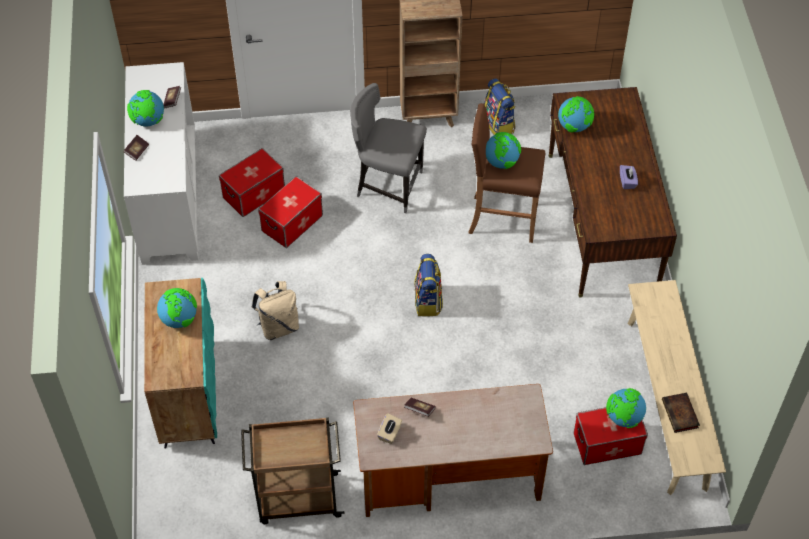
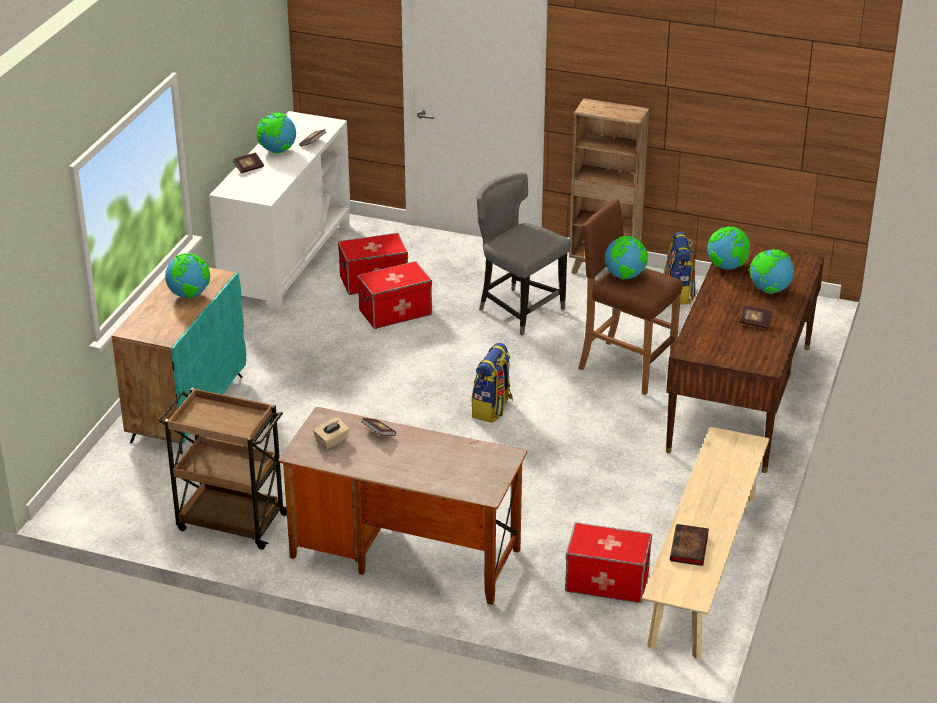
camera: 25 degrees right, 20 degrees down
(278, 326) = (318, 385): beige backpack -> none
(623, 418) = (626, 542): globe -> globe (769, 290)
(627, 182) = (755, 323): purple tissue box -> book

